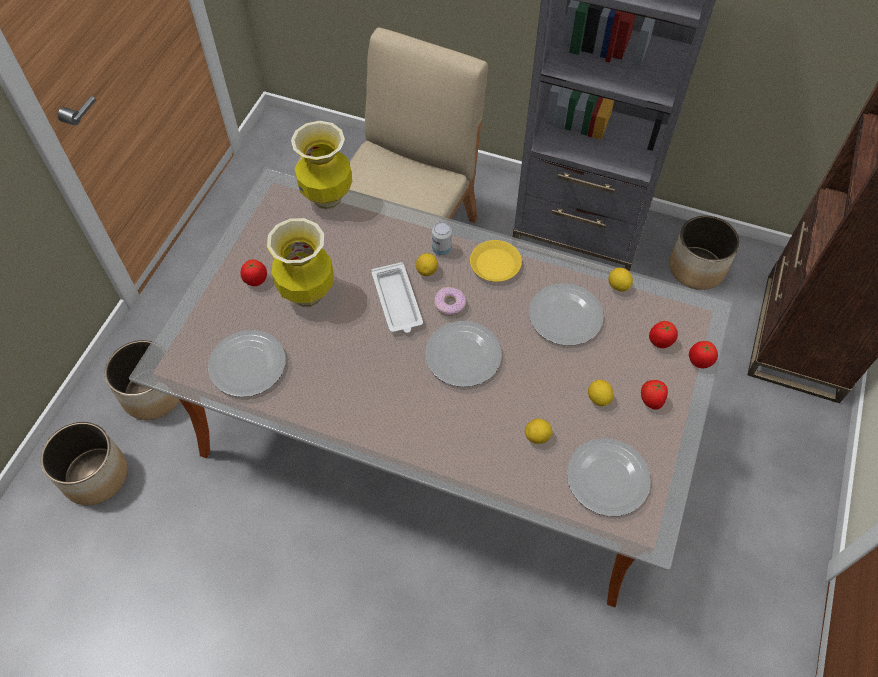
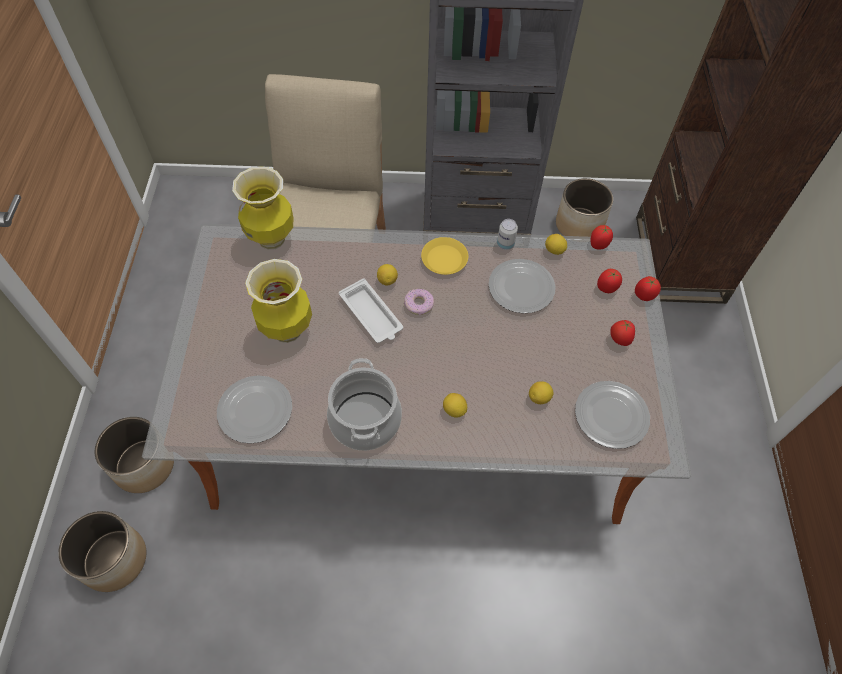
camera: 20 degrees left, 0 degrees up
(256, 281) = (233, 331): tomato -> tomato (599, 245)
(350, 406) = (365, 420): none -> cooking pot
(441, 249) = (392, 258): can -> can (505, 244)
(462, 354) = (447, 345): plate -> none
(598, 398) = (576, 350): lemon -> lemon (454, 410)

